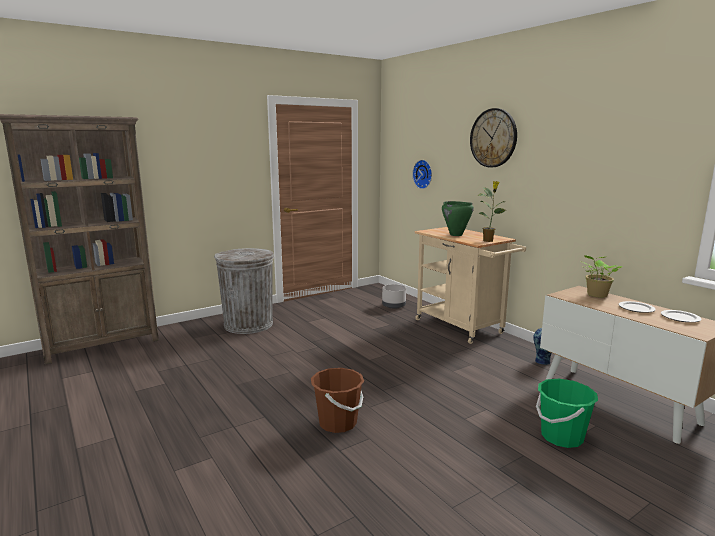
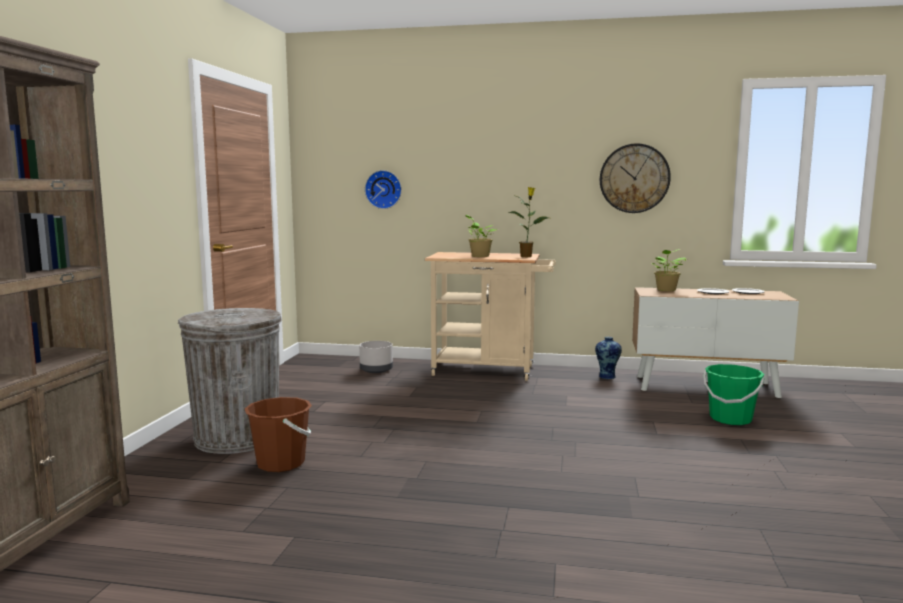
camera: 45 degrees left, 5 degrees down
(338, 423) = (584, 479): brown bucket -> brown bucket (281, 463)
(456, 235) = (479, 256): green cooking pot -> potted plant
(493, 138) = (496, 141): wall clock -> wall clock (634, 178)

